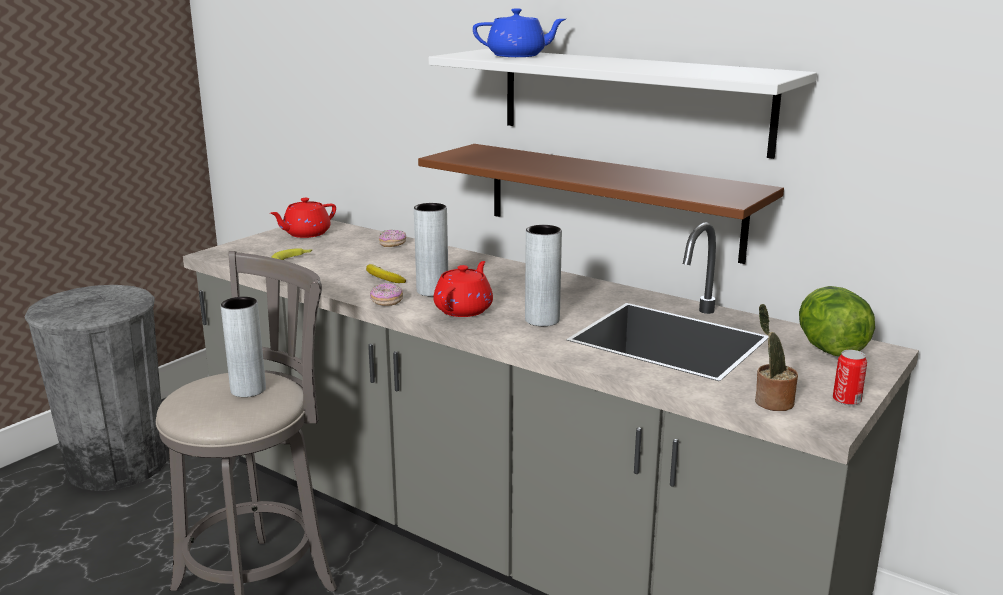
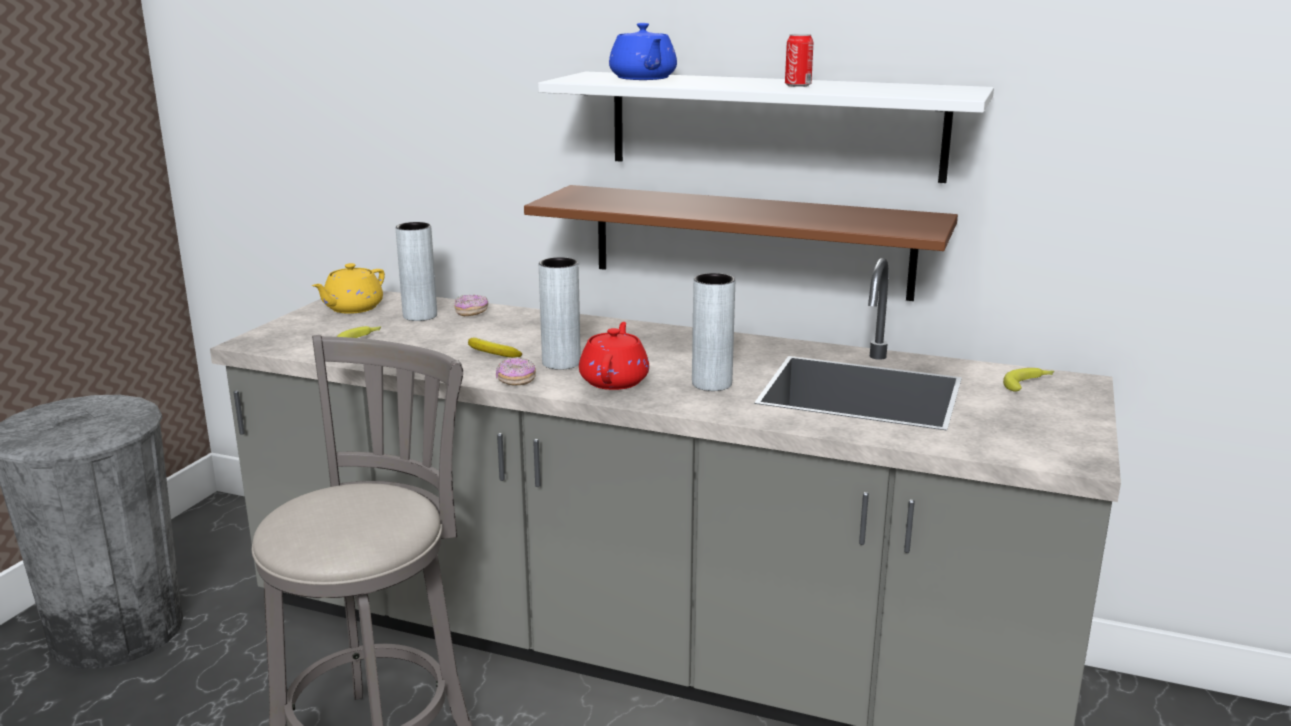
camera: 15 degrees left, 0 degrees up
(248, 390) = (366, 506): grey vase -> grey vase (420, 316)
(306, 234) = (352, 308): red teapot -> yellow teapot
(518, 56) = (643, 78): blue teapot -> blue teapot turned 90 degrees clockwise
(771, 402) = (1014, 446): potted plant -> none
(829, 349) = (1029, 384): lettuce -> banana
(846, 400) = (1084, 436): can -> can (798, 85)

